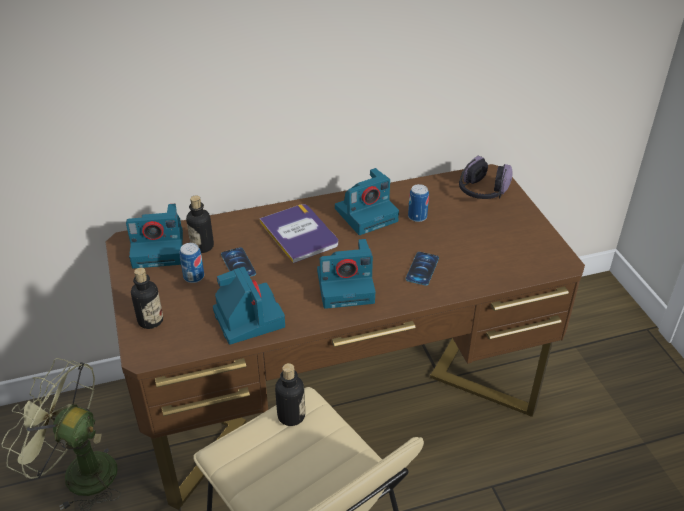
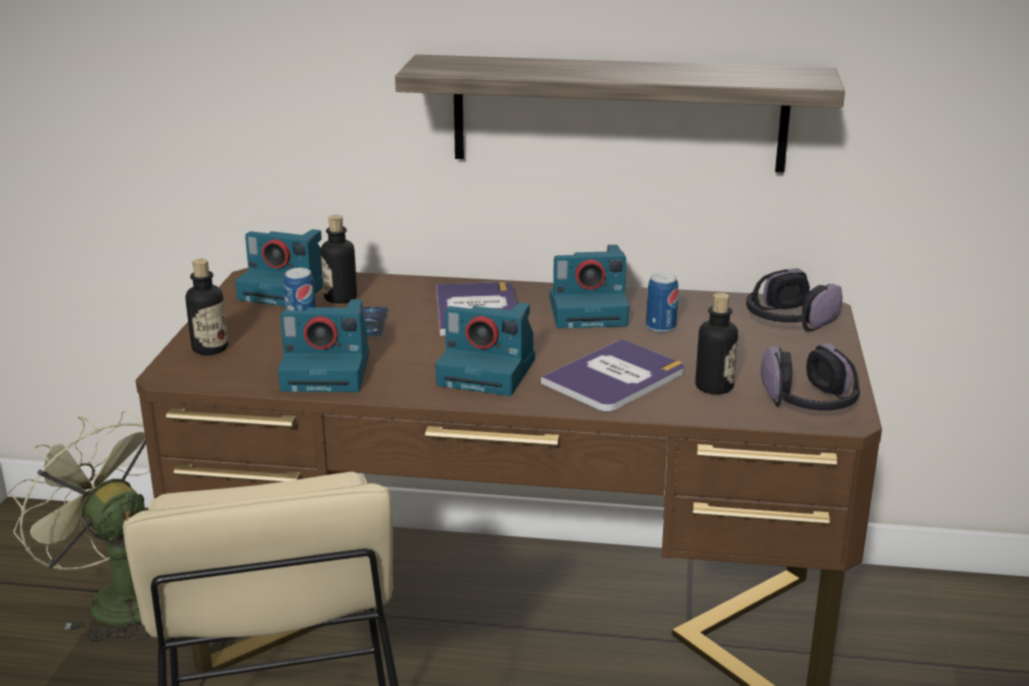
camera: 25 degrees right, 15 degrees down
(247, 317) = (328, 371): camera -> camera turned 90 degrees clockwise
(291, 416) = (303, 489): bottle -> bottle (714, 387)
(362, 82) = (619, 113): none -> shelf
(422, 269) = (615, 378): phone -> book
(538, 257) = (809, 404): none -> headphones

